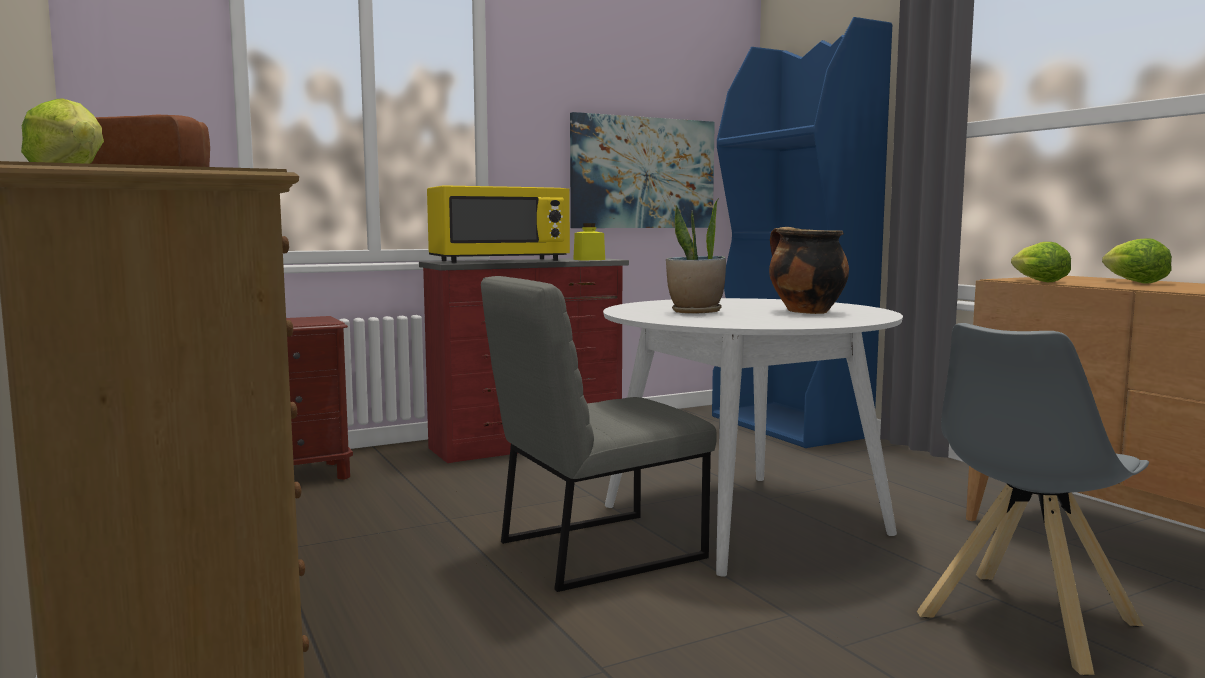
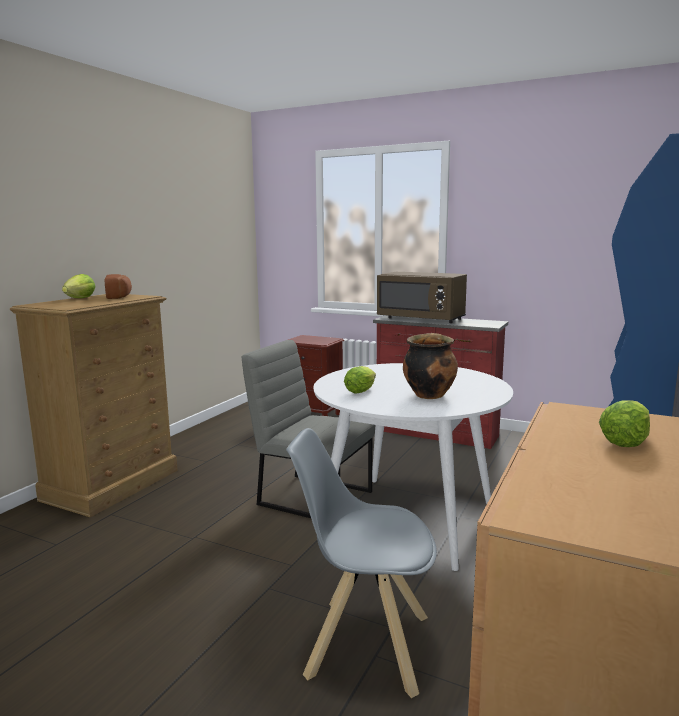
camera: 55 degrees right, 5 degrees up
(499, 261) = (421, 319): yellow microwave -> brown microwave
(589, 259) = (476, 324): yellow jar -> none
(643, 173) = (569, 259): picture -> none
(695, 311) = (380, 379): potted plant -> none
(1036, 281) = (555, 416): lettuce -> lettuce (361, 391)

